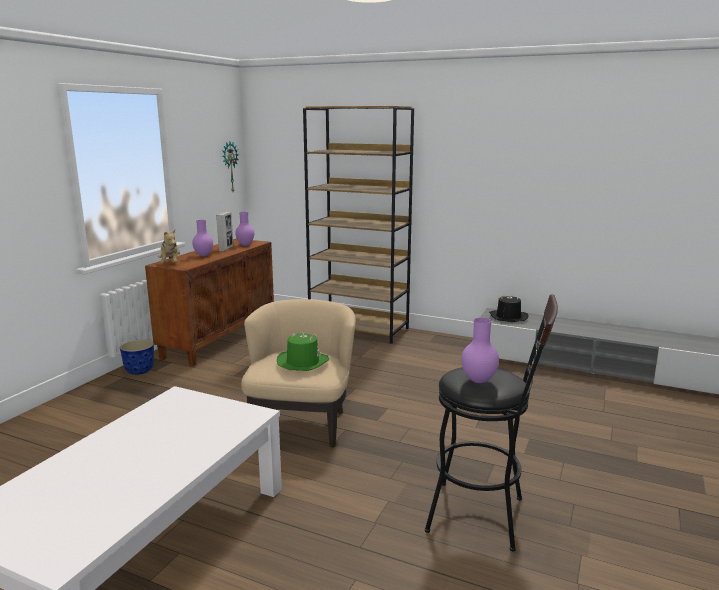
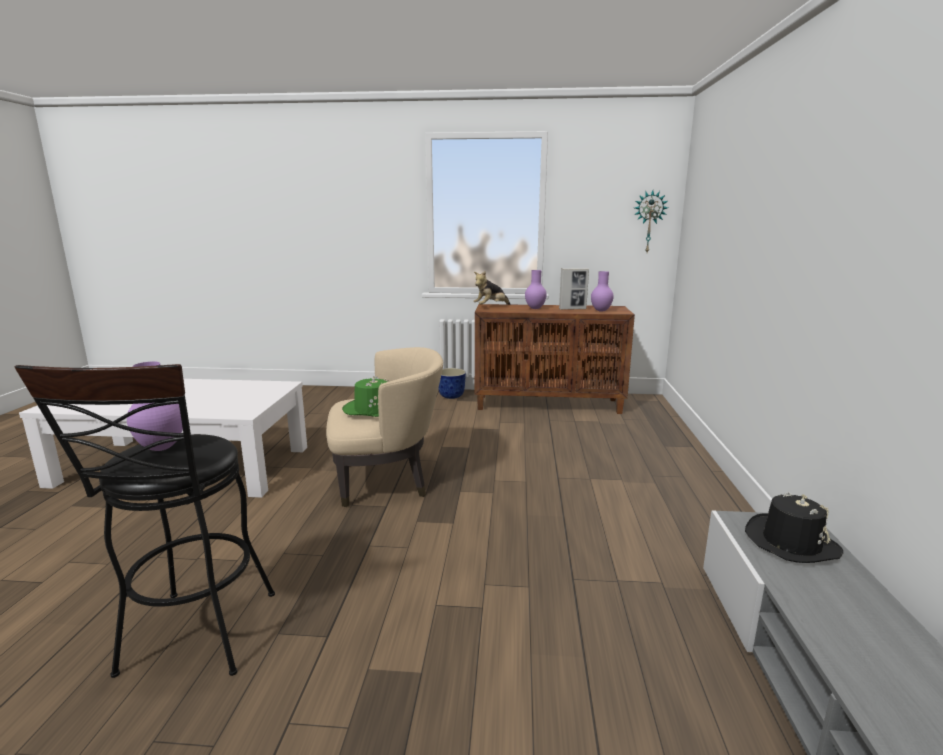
camera: 70 degrees right, 0 degrees up
(359, 329) = (678, 461): brown bookcase -> none

